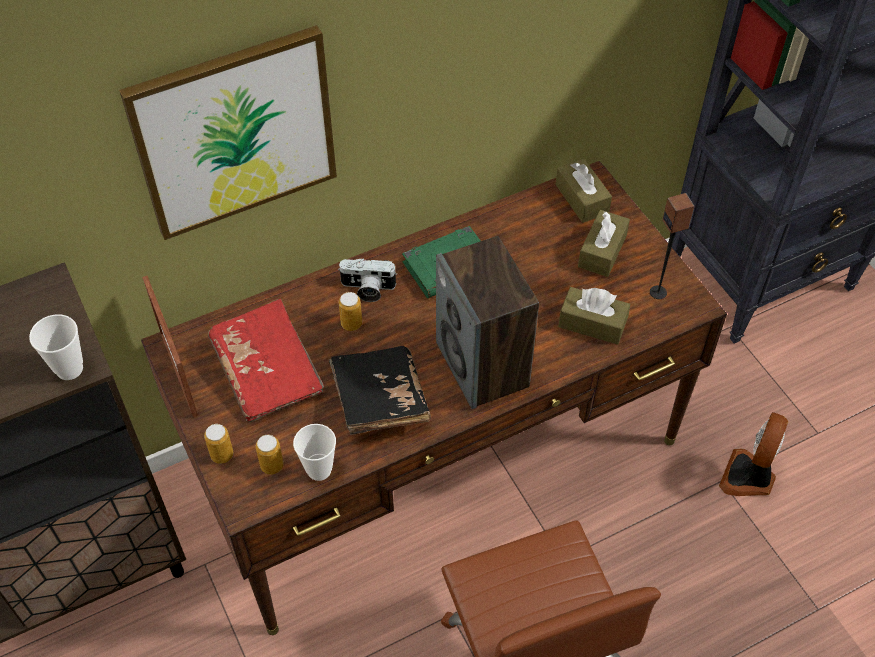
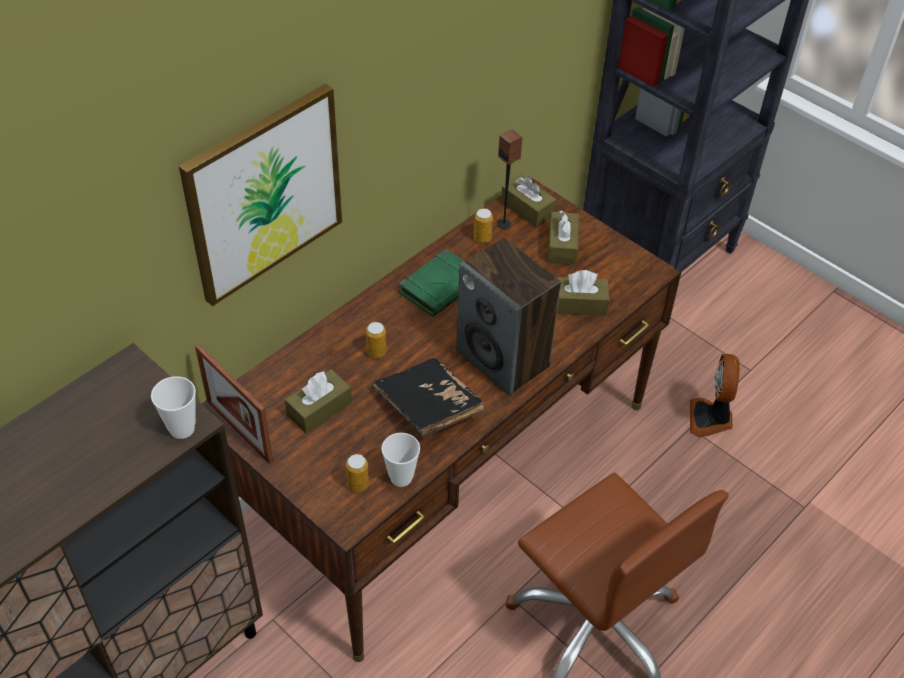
camera: 20 degrees left, 5 degrees down
(222, 454) = (309, 487): can -> can (482, 238)
(267, 371) = (319, 409): red book -> brown tissue box
(367, 289) = (378, 321): camera -> none
(658, 292) = (621, 268): speaker -> speaker (504, 224)

